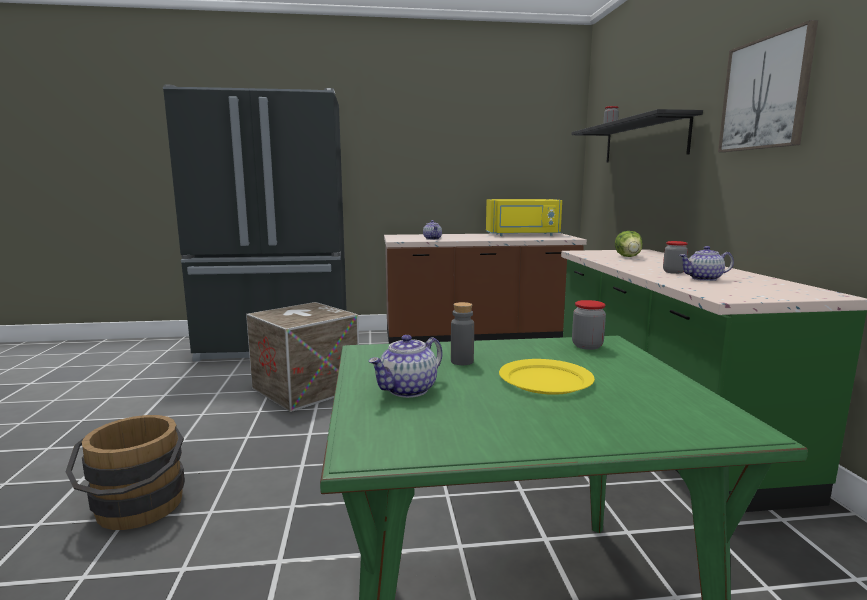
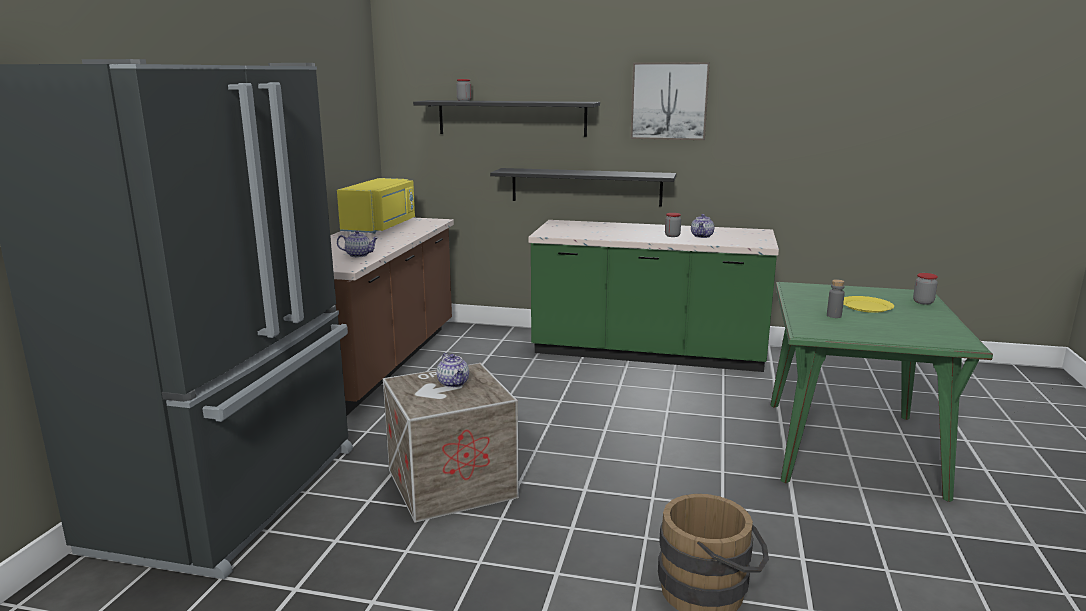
camera: 70 degrees left, 5 degrees up
(408, 390) = (886, 331): teapot -> teapot (454, 383)
(587, 346) = (803, 290): jar -> jar (923, 302)
(628, 257) = (590, 230): lettuce -> none
(683, 215) = (586, 187): none -> black shelf

